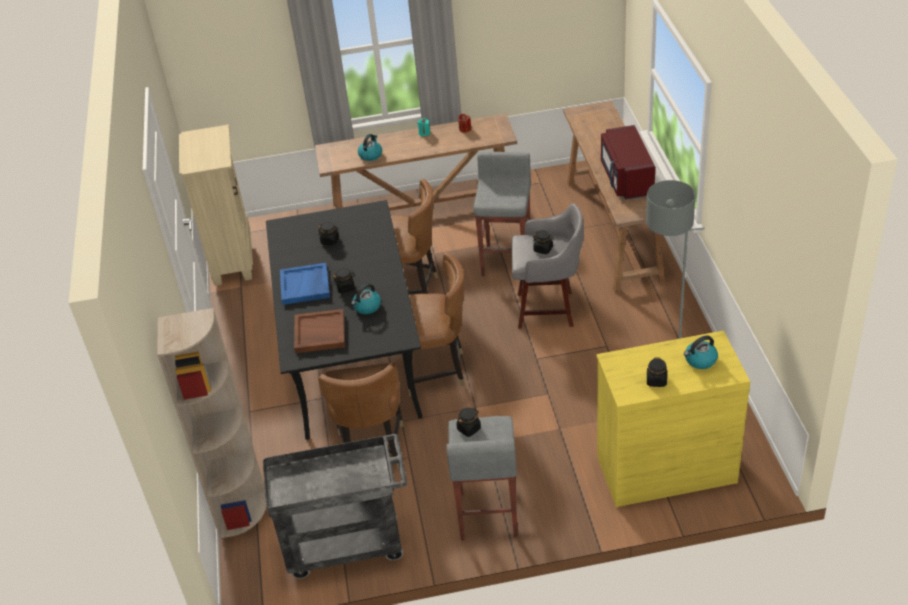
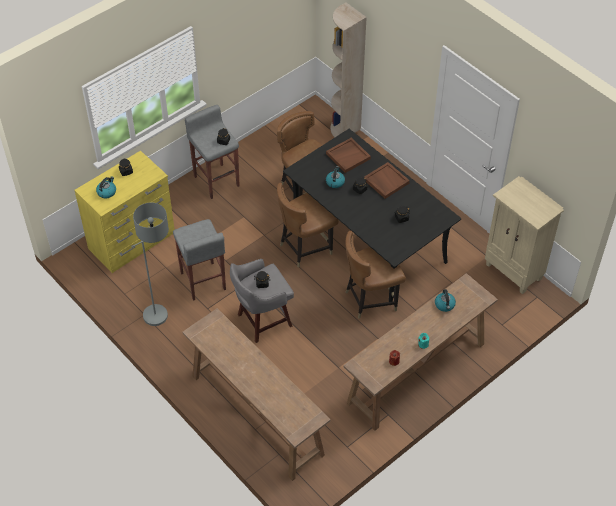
camera: 145 degrees right, 10 degrees up
(305, 286) = (385, 181): blue tray -> brown tray
(351, 549) = (274, 139): black cart -> none
(507, 260) = (319, 353): grey stool -> grey stool (202, 282)
(626, 178) = (233, 354): red microwave -> none

